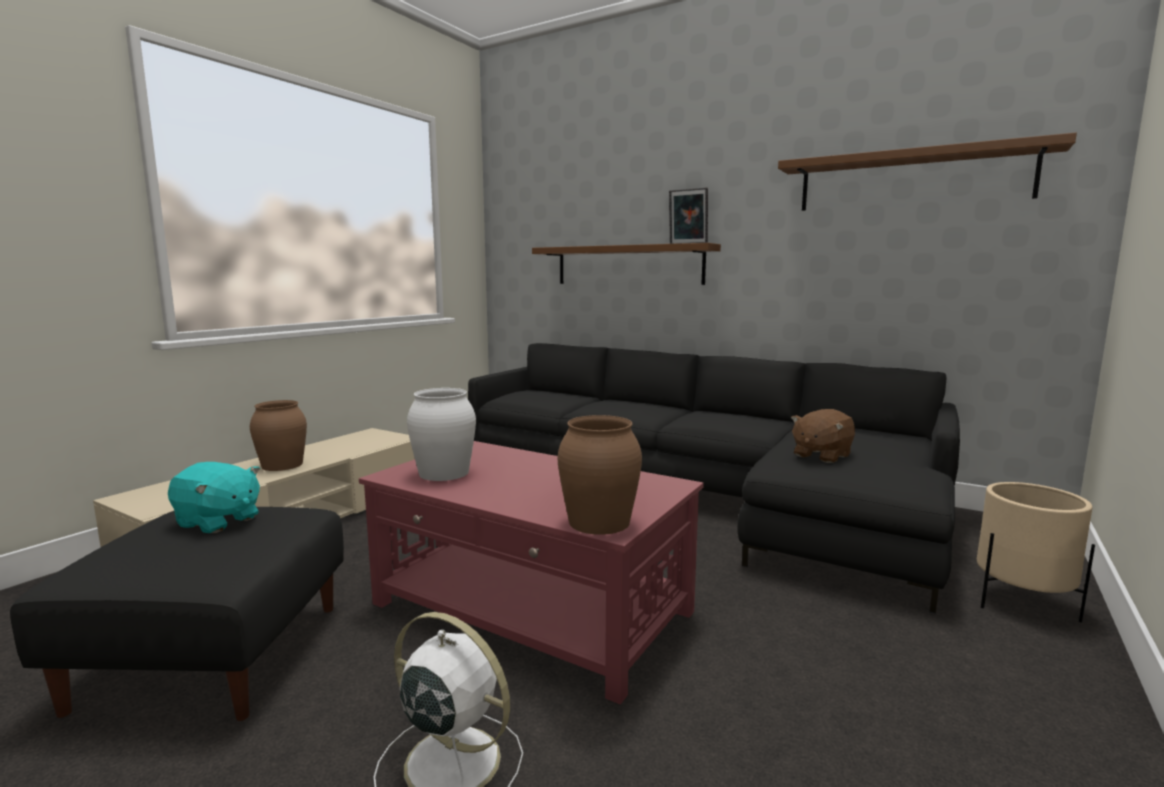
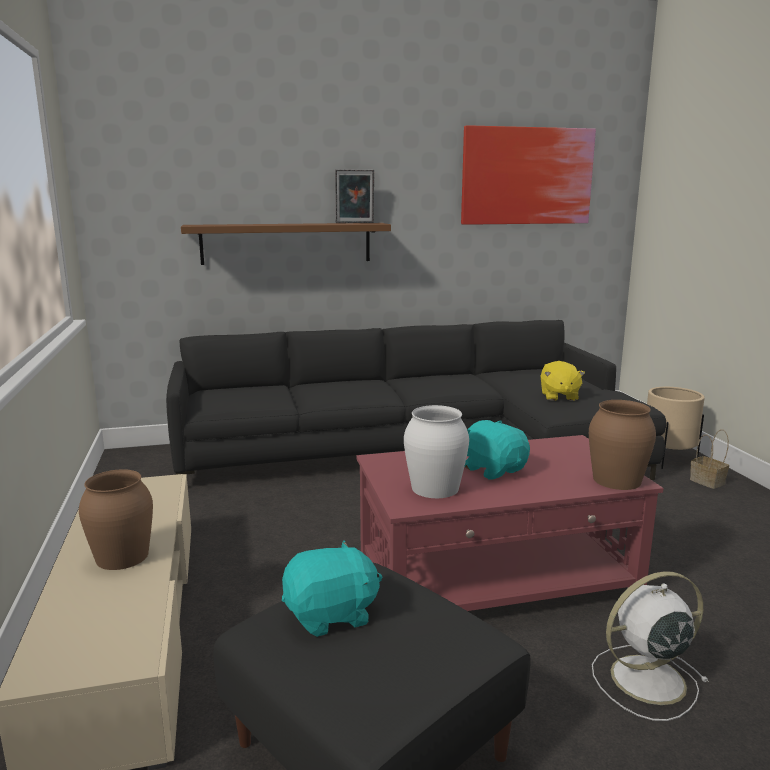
camera: 45 degrees left, 5 degrees up
(525, 477) = (493, 469): none -> turquoise plush toy
(821, 455) = (559, 396): brown plush toy -> yellow plush toy
(911, 180) = (527, 176): brown shelf -> picture
(1033, 651) = (708, 482): none -> basket

